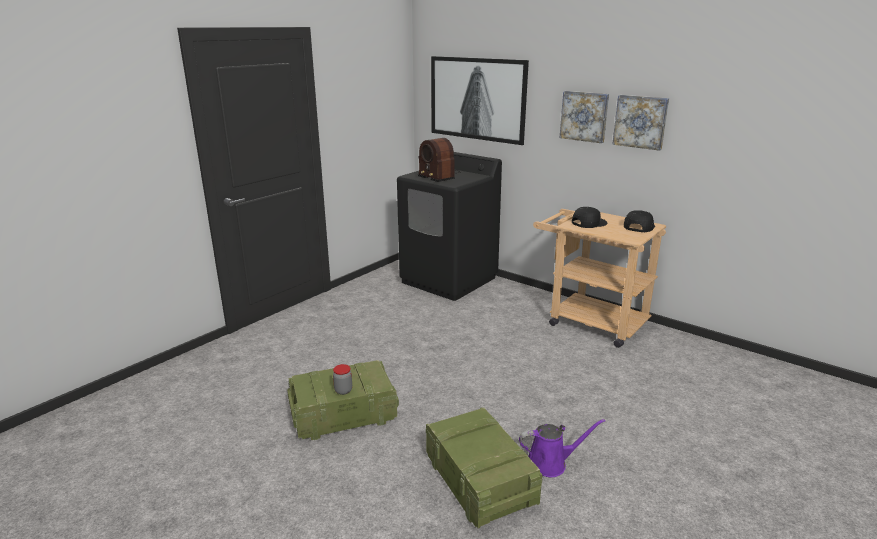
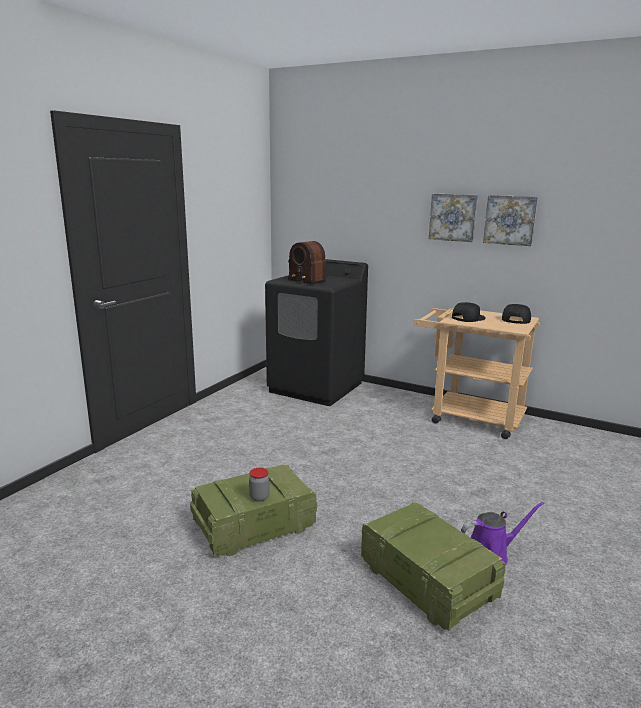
camera: 10 degrees left, 5 degrees down
(477, 99) = (340, 205): picture -> none

